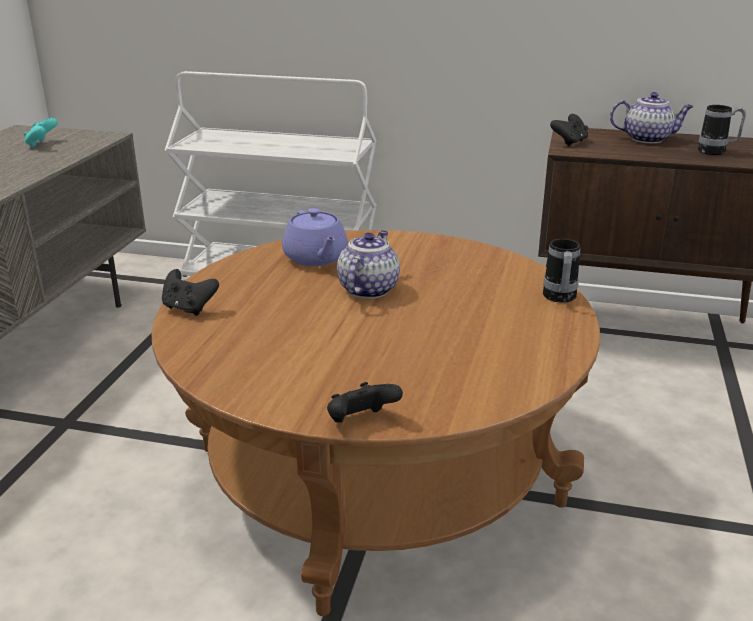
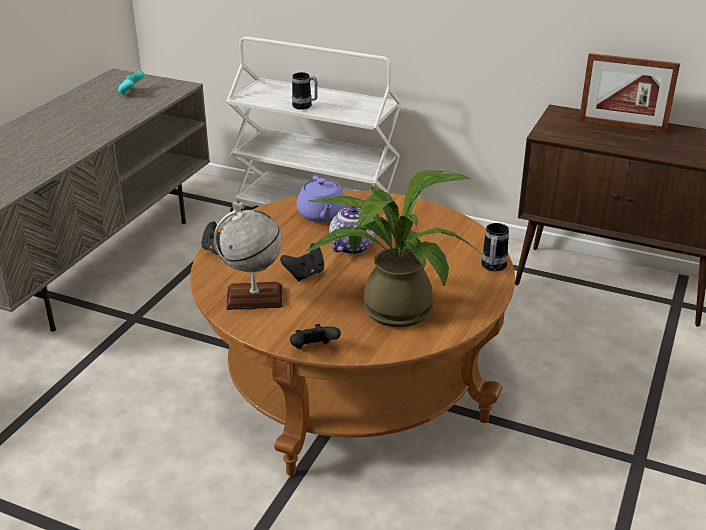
camera: 10 degrees right, 5 degrees up
(252, 361) = (254, 298): none -> globe
(447, 355) = (390, 306): none -> potted plant
(569, 142) = (551, 125): black game controller -> black game controller (305, 274)
(648, 139) = (622, 126): teapot -> picture frame
(717, 152) = (673, 145): mug -> mug (305, 107)

